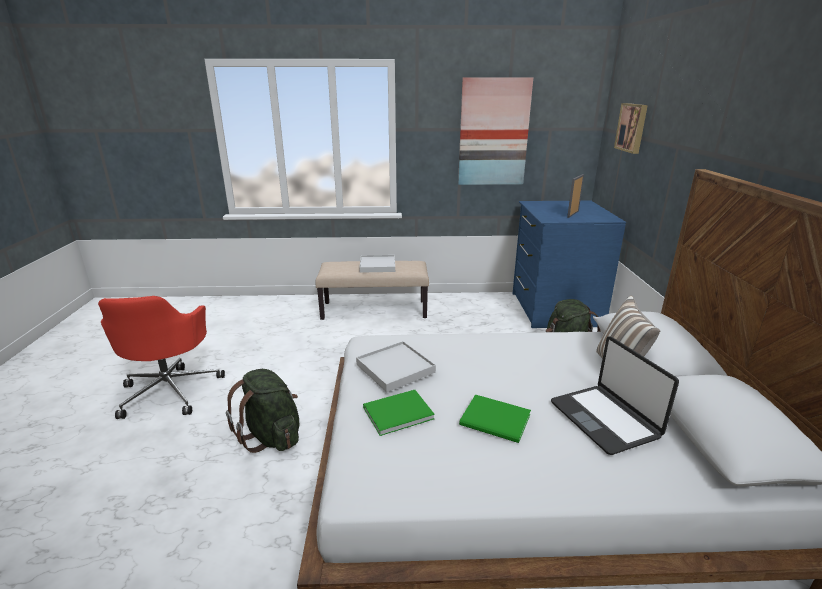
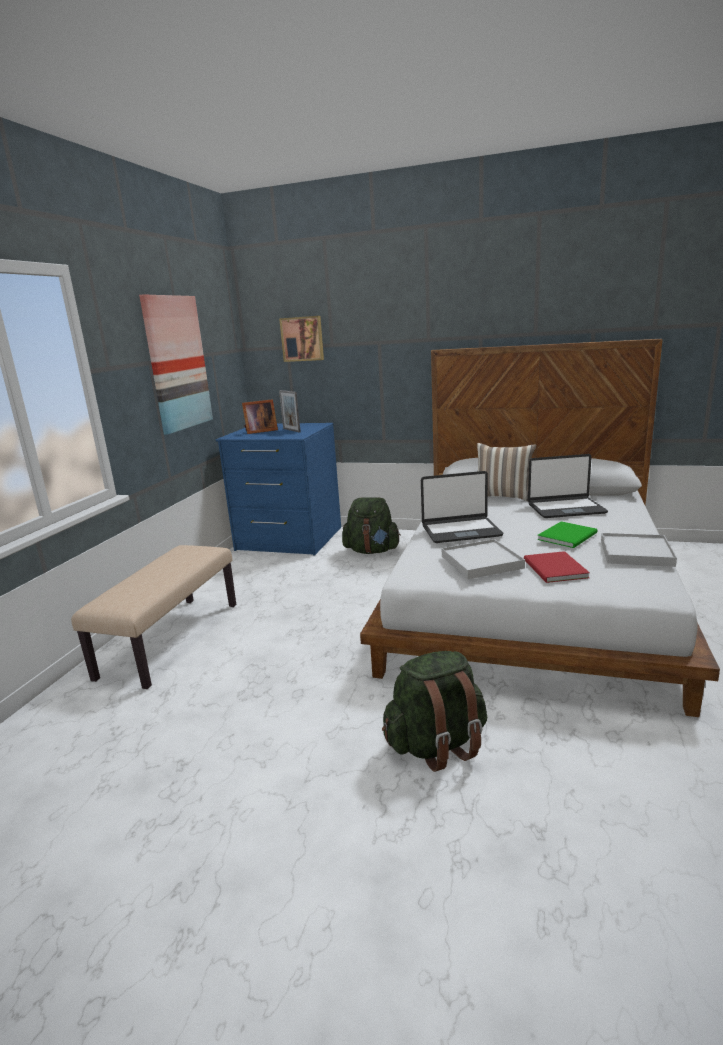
camera: 70 degrees left, 5 degrees down
(171, 390) = (247, 888): red office chair -> none
(377, 265) = (163, 569): white tray -> white tray (635, 553)
(395, 413) = (554, 569): green book -> red book
(473, 351) = (461, 531): none -> laptop
(558, 206) = (259, 431): none -> picture frame

